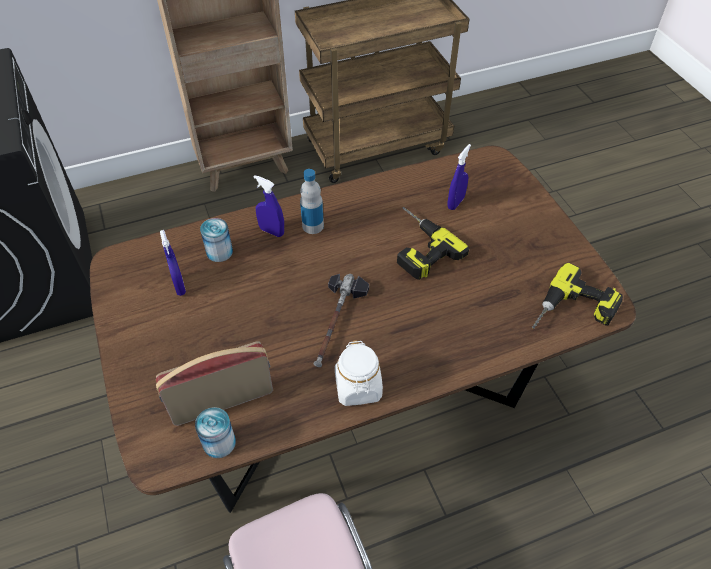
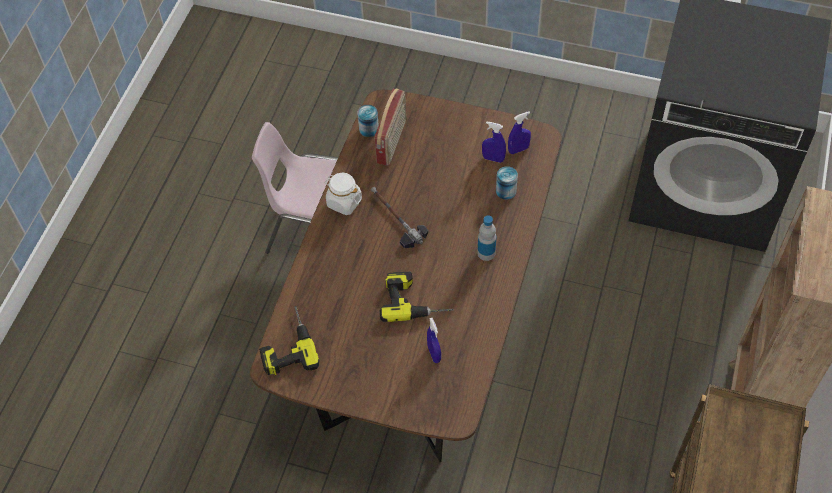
camera: 130 degrees right, 5 degrees up
(271, 231) = (501, 227): blue spray bottle -> blue spray bottle (518, 150)

